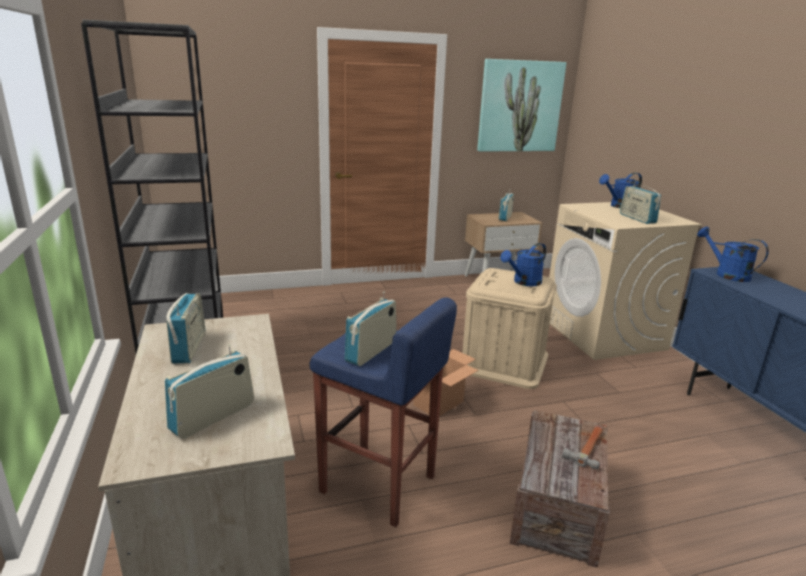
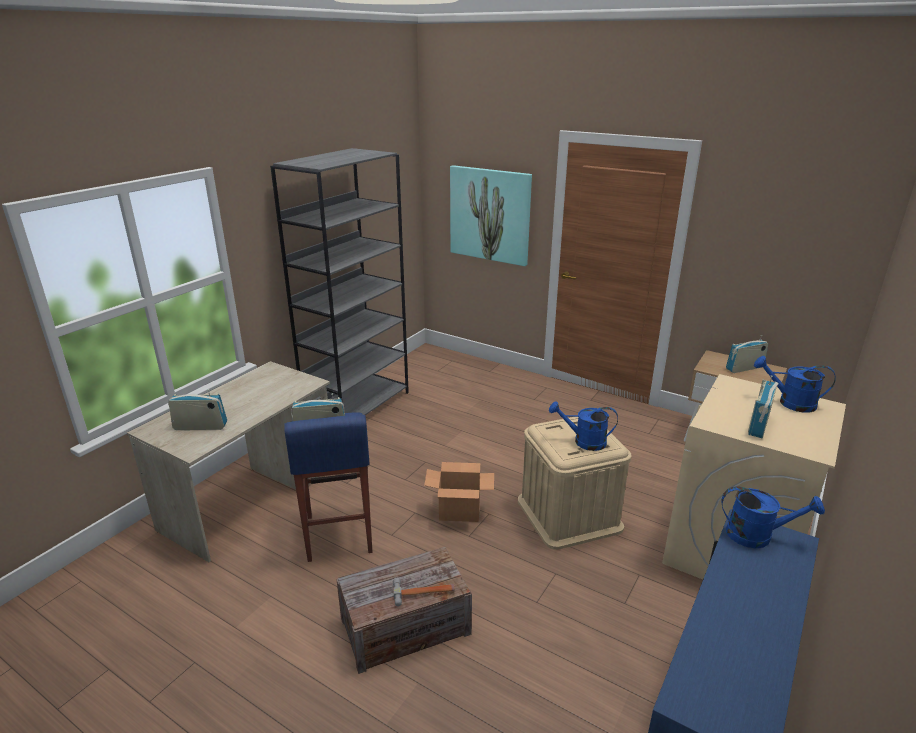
camera: 50 degrees right, 5 degrees up
(189, 348) = (259, 384): radio -> none
(519, 106) = (799, 235): picture -> picture (490, 214)
(726, 274) = (757, 535): blue watering can -> blue watering can turned 90 degrees clockwise

